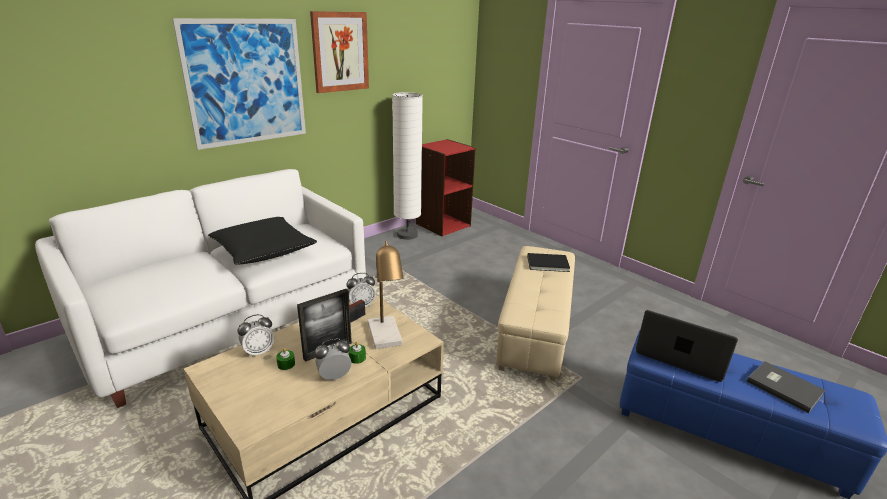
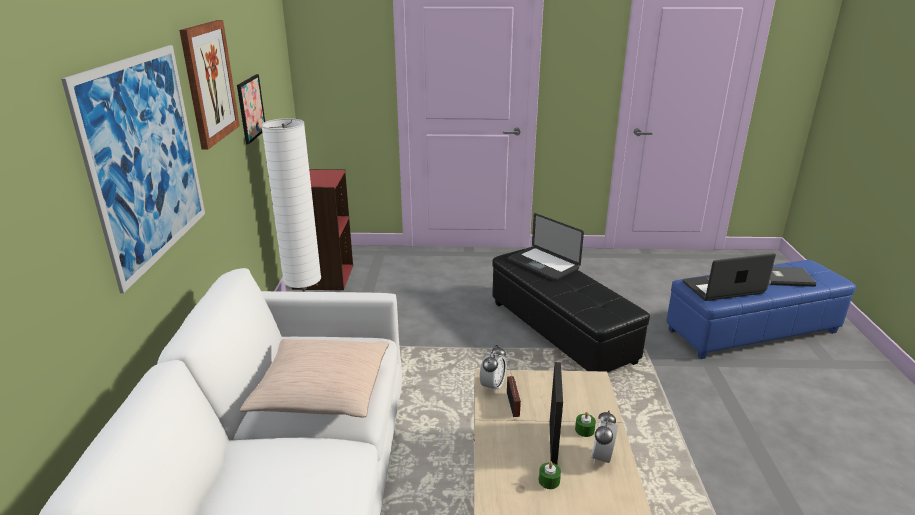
camera: 45 degrees left, 0 degrees up
(258, 351) = (503, 491): alarm clock -> none
(263, 251) = (322, 391): black pillow -> beige pillow
(386, 337) = (568, 398): table lamp -> none
(396, 81) = (251, 108): none -> picture
(536, 329) = (562, 332): beige ottoman -> black ottoman
(548, 264) = (543, 264): black book -> laptop

